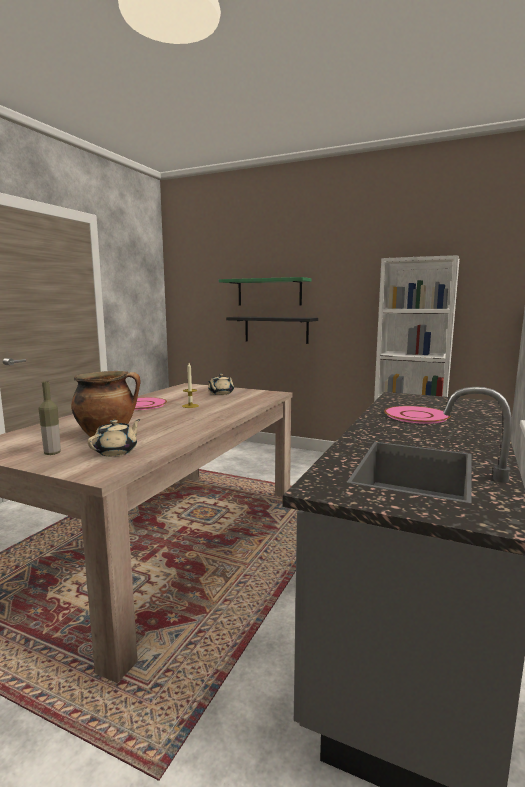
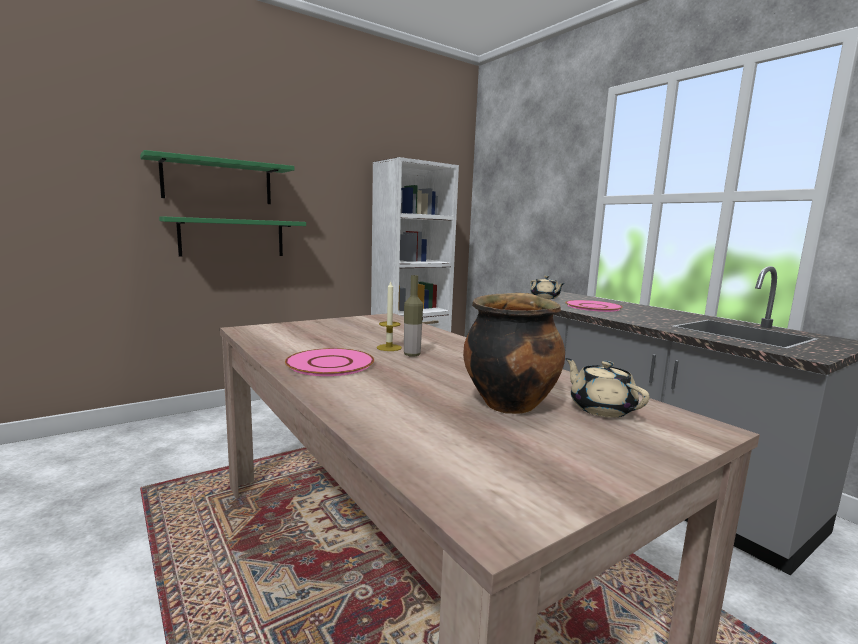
camera: 60 degrees left, 0 degrees up
(52, 453) = (588, 446): bottle -> bottle (412, 355)
(220, 393) = (341, 328): beige teapot -> beige teapot (545, 298)
(276, 329) = (232, 237): black shelf -> green shelf

